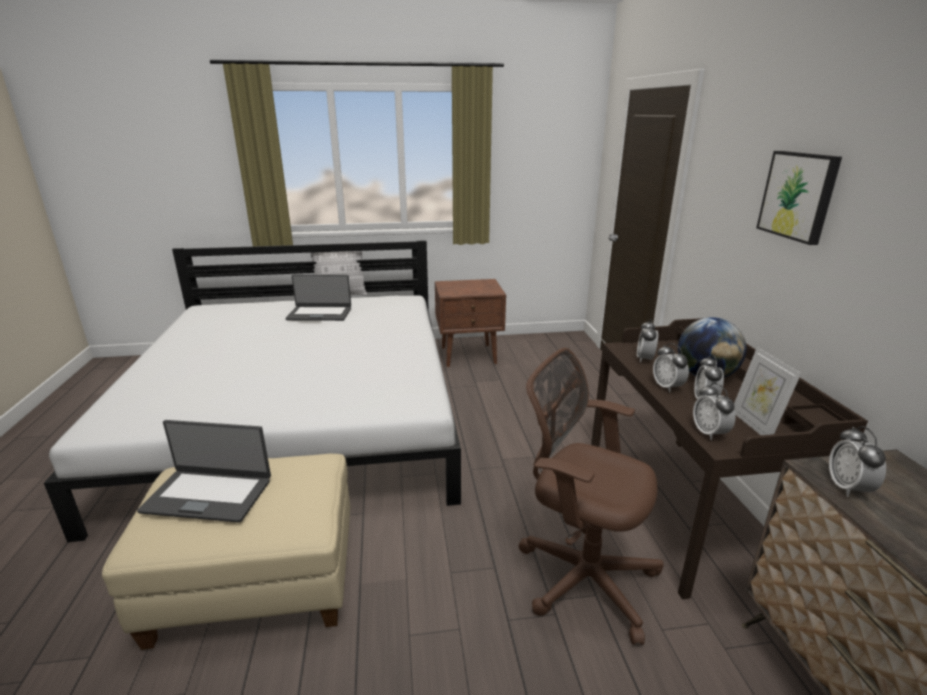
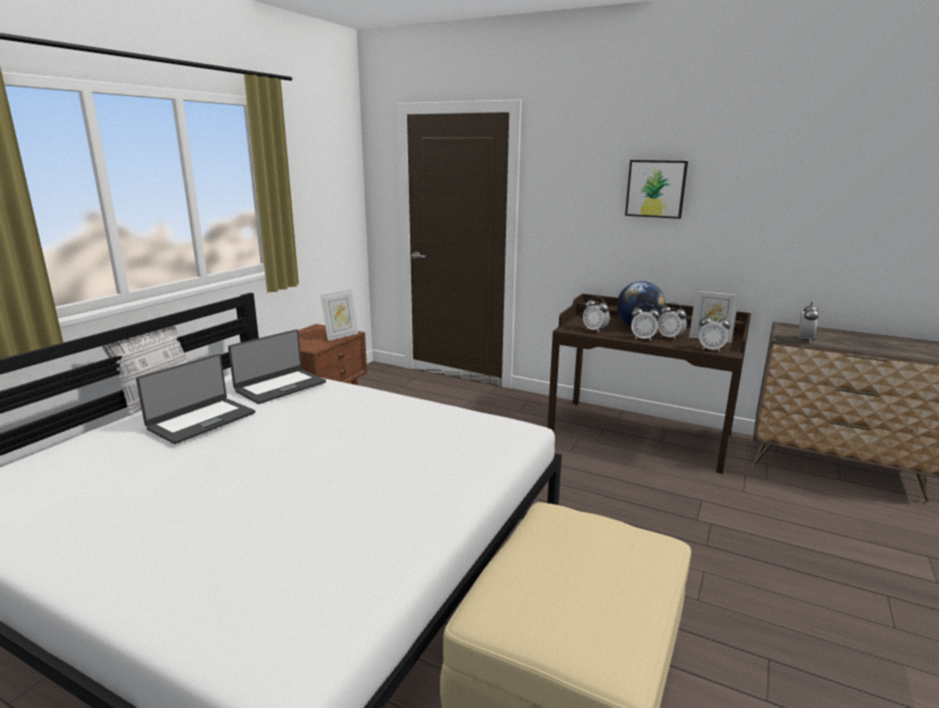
camera: 55 degrees left, 5 degrees down
(209, 494) = (567, 590): laptop -> laptop (280, 386)
(483, 292) = (341, 336): none -> picture frame
(581, 575) = (680, 497): brown office chair -> none
(848, 488) = (804, 340): alarm clock -> alarm clock turned 105 degrees counterclockwise

